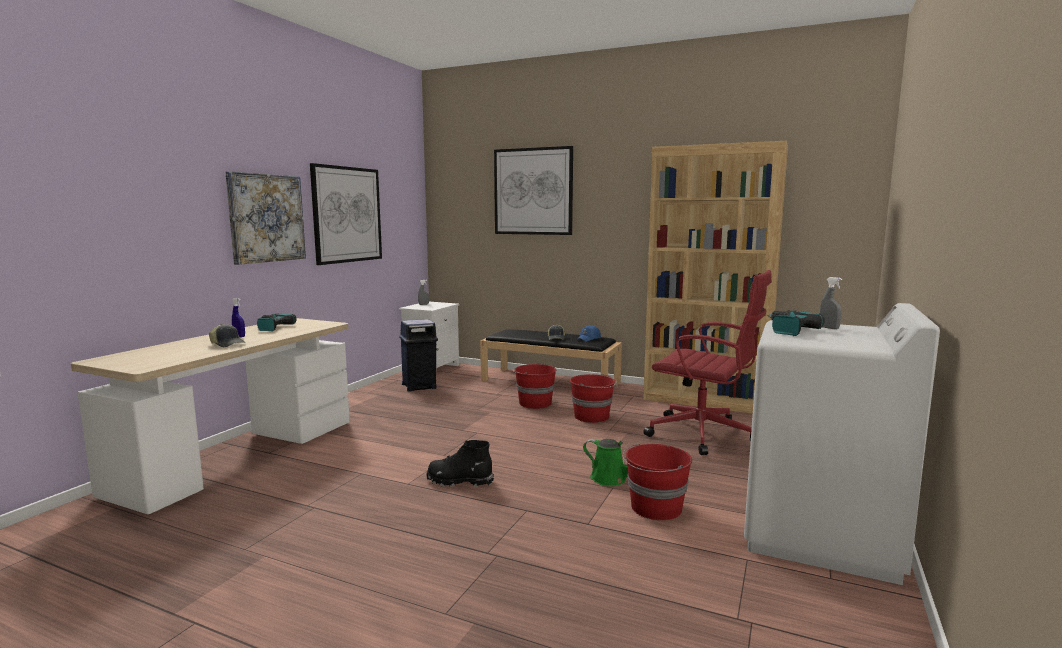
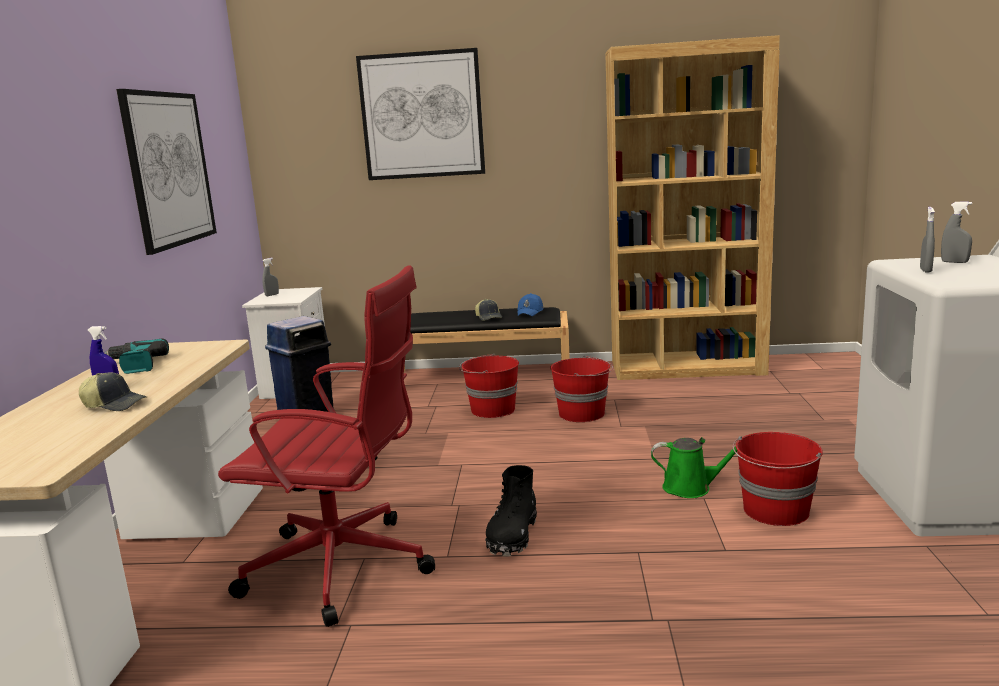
camera: 20 degrees left, 5 degrees up
(266, 218) = (79, 186): picture -> none
(459, 481) = (512, 535): black boot -> black boot turned 60 degrees counterclockwise
(704, 435) = (731, 411): red office chair -> red office chair (344, 568)
(788, 330) = (925, 270): power drill -> grey spray bottle

